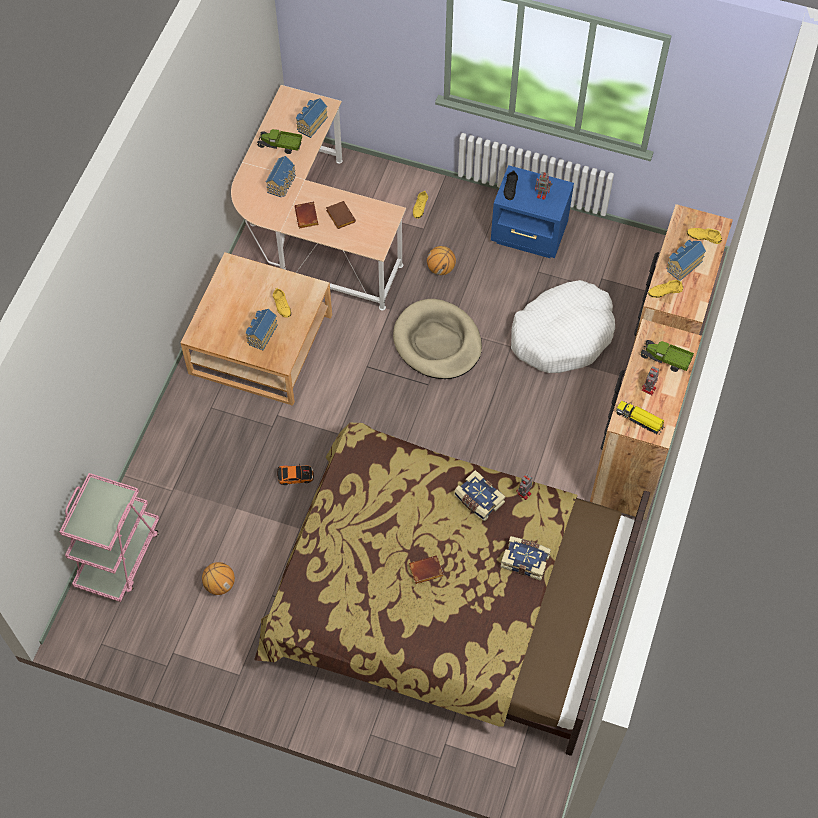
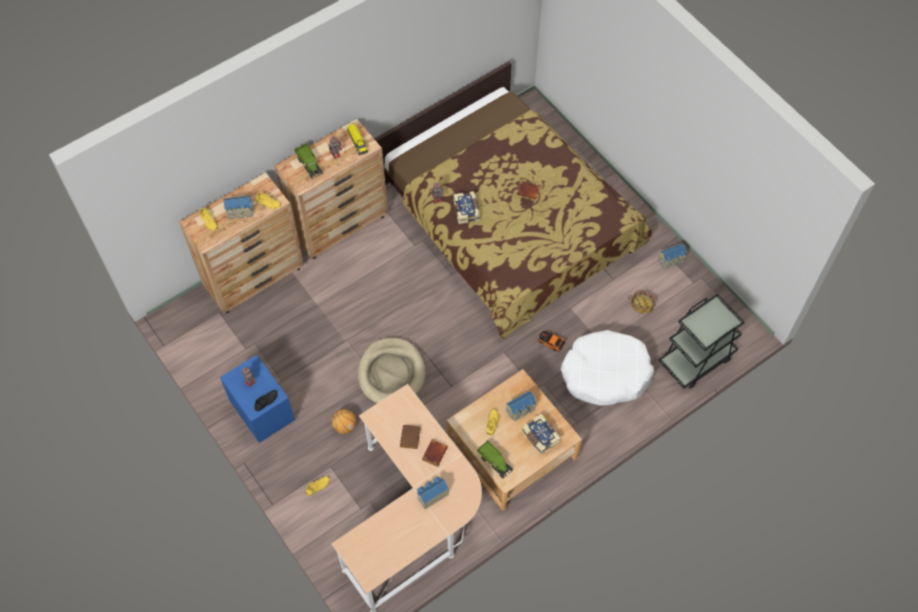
camera: 145 degrees left, 0 degrees up
(118, 556) = (696, 359): pink cart -> black cart
(219, 584) = (641, 304): basketball -> basket
(280, 145) = (409, 531): toy truck -> toy truck (495, 461)
(311, 123) = (371, 536): toy house -> toy house (672, 260)
(525, 560) = (467, 165): book -> book (540, 437)
(562, 334) = (307, 327): white dog bed -> white dog bed (605, 373)

